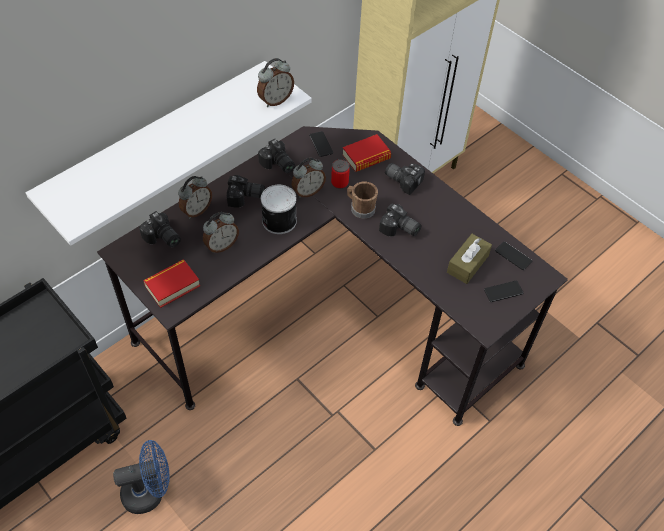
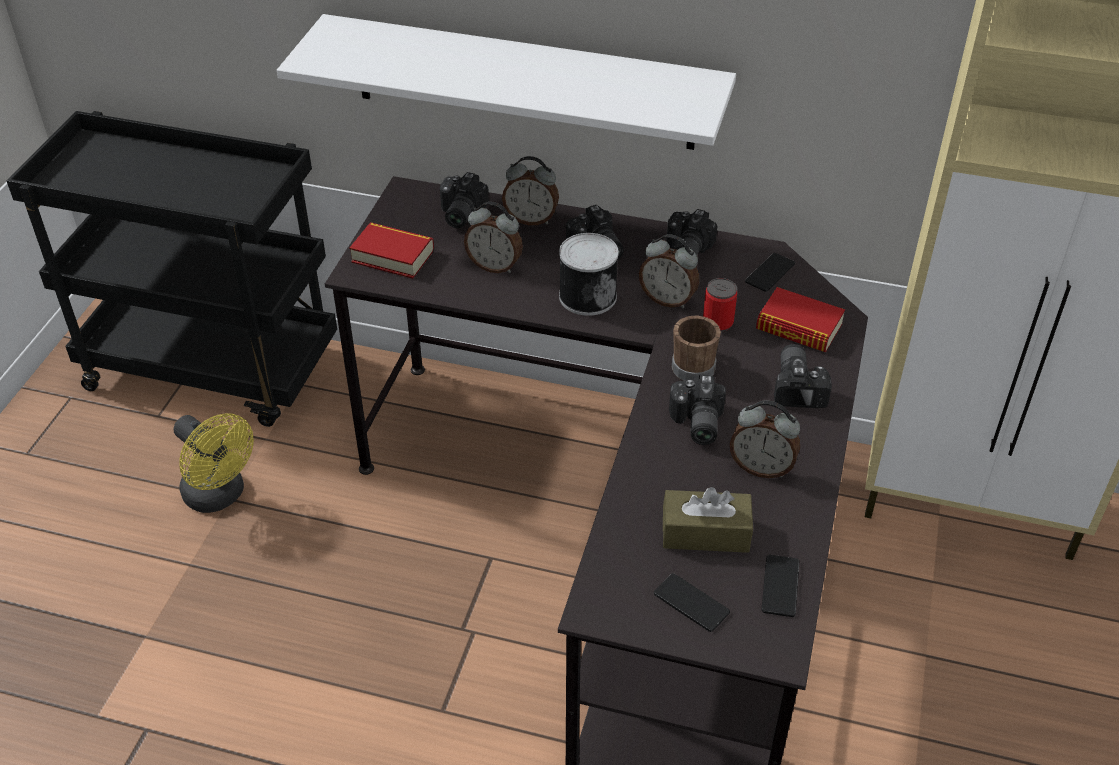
camera: 60 degrees right, 10 degrees down
(149, 491) = (220, 496): blue fan -> yellow fan
(275, 100) = (670, 110): alarm clock -> alarm clock (761, 467)

